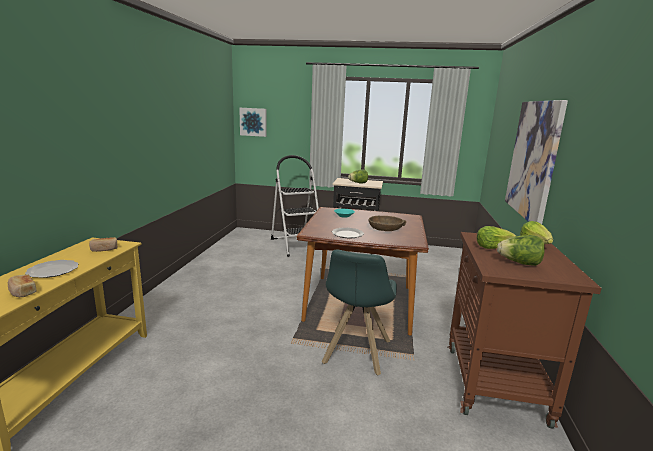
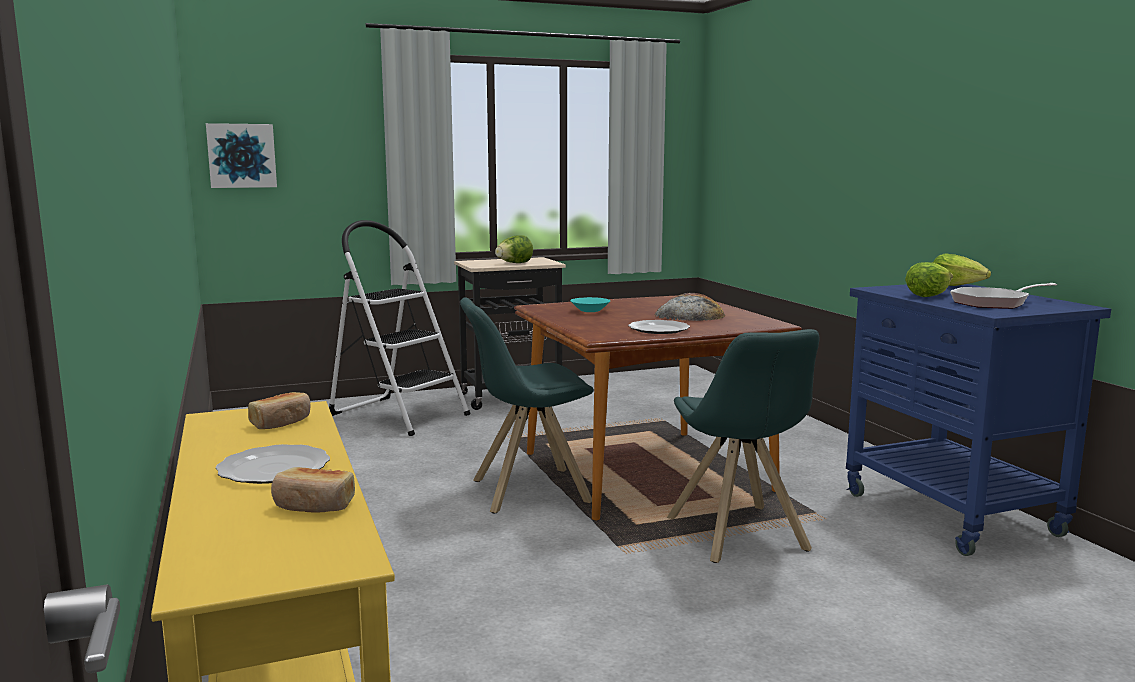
camera: 30 degrees left, 5 degrees down
(296, 297) = (529, 491): none -> turquoise chair
(385, 228) = (690, 315): brown bowl -> bread
(494, 385) = (951, 515): brown cart -> blue cart
(519, 263) = (994, 303): lettuce -> frying pan
(533, 159) = (867, 174): picture -> none

